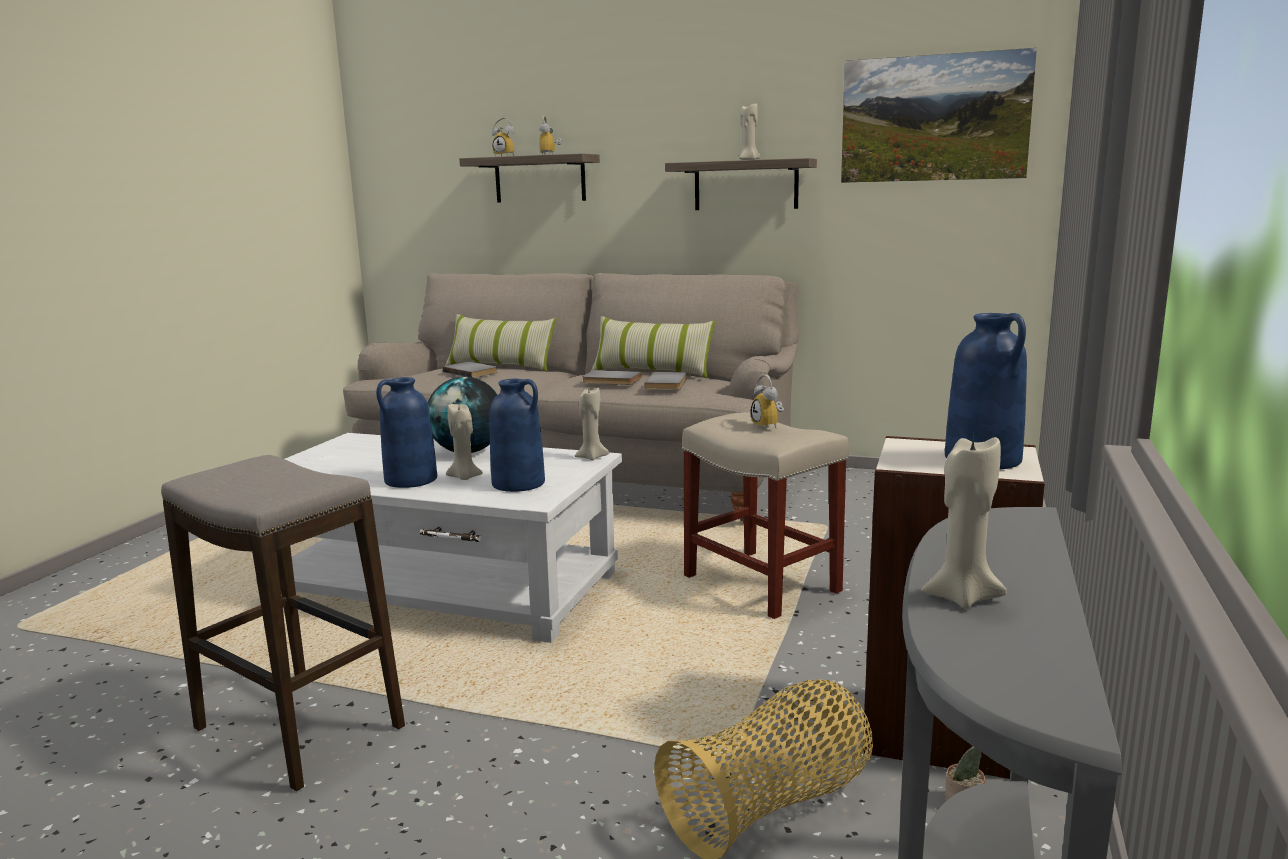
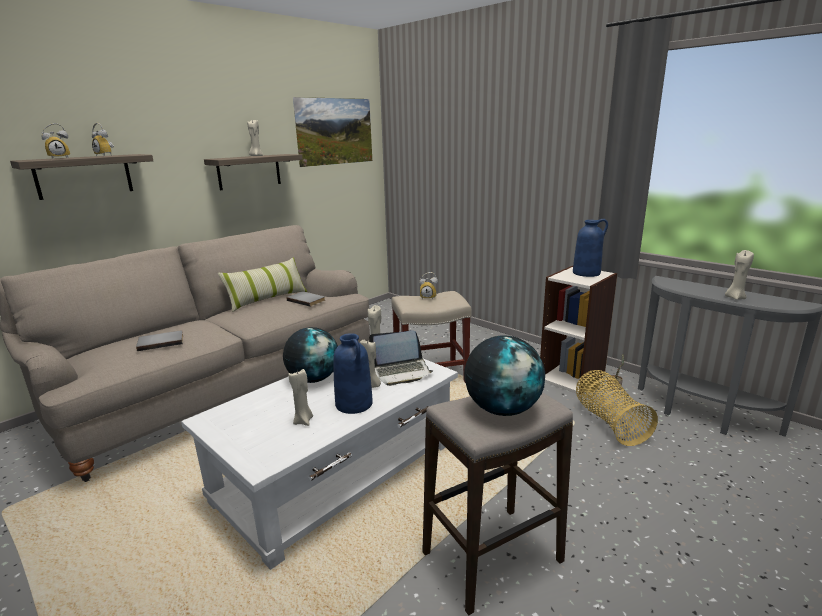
camera: 65 degrees left, 5 degrees up
(261, 482) = (502, 409): none -> globe
(361, 469) = (303, 421): none -> beige candle
(501, 366) = (147, 333): pillow -> none
(519, 483) = (401, 372): blue vase -> laptop
(611, 380) = (277, 310): grey book -> none

